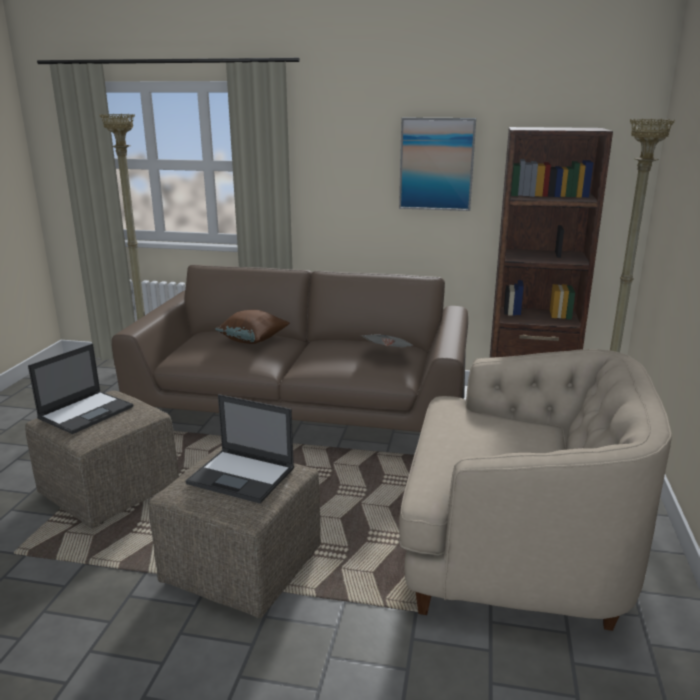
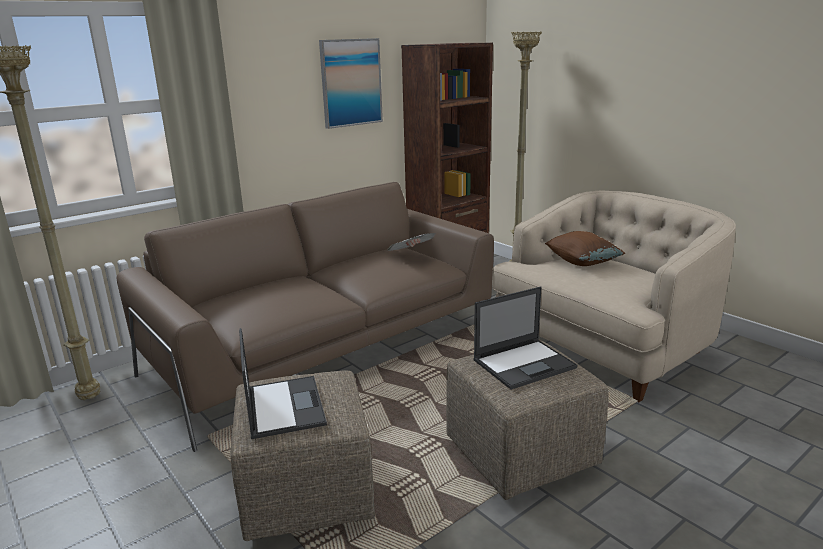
camera: 50 degrees left, 0 degrees up
(253, 341) = (283, 287): brown pillow -> brown pillow (582, 262)

